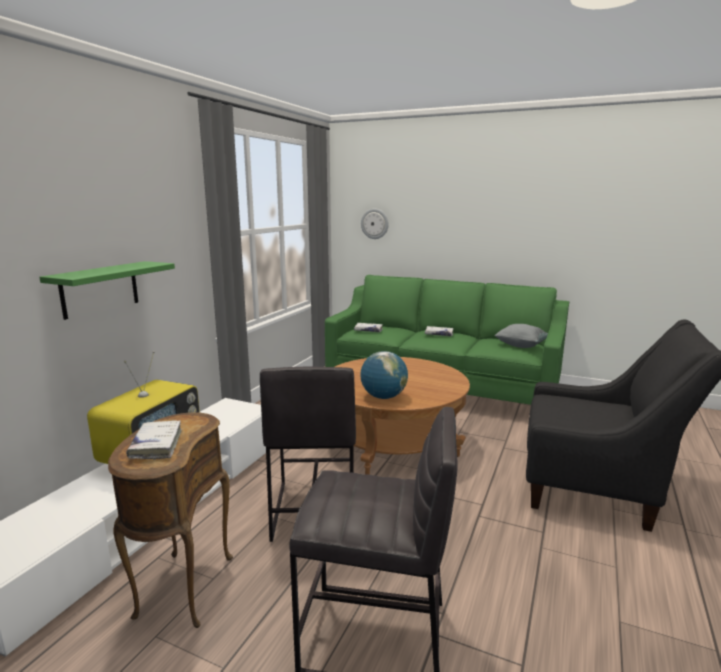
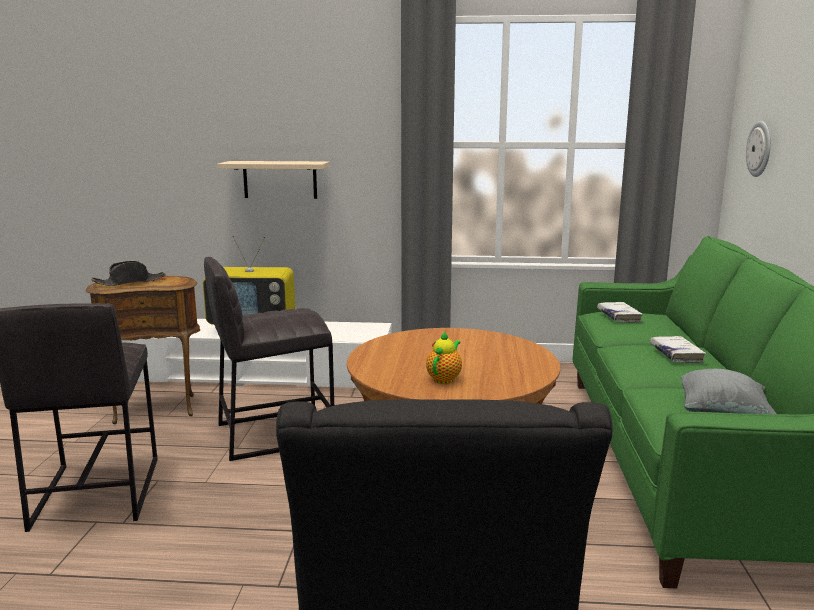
camera: 70 degrees right, 0 degrees up
(100, 289) = (280, 179): green shelf -> beige shelf
(156, 445) = (130, 282): white book -> black hat
(383, 397) = (381, 360): globe -> none
(429, 386) = (445, 378): none -> teapot

